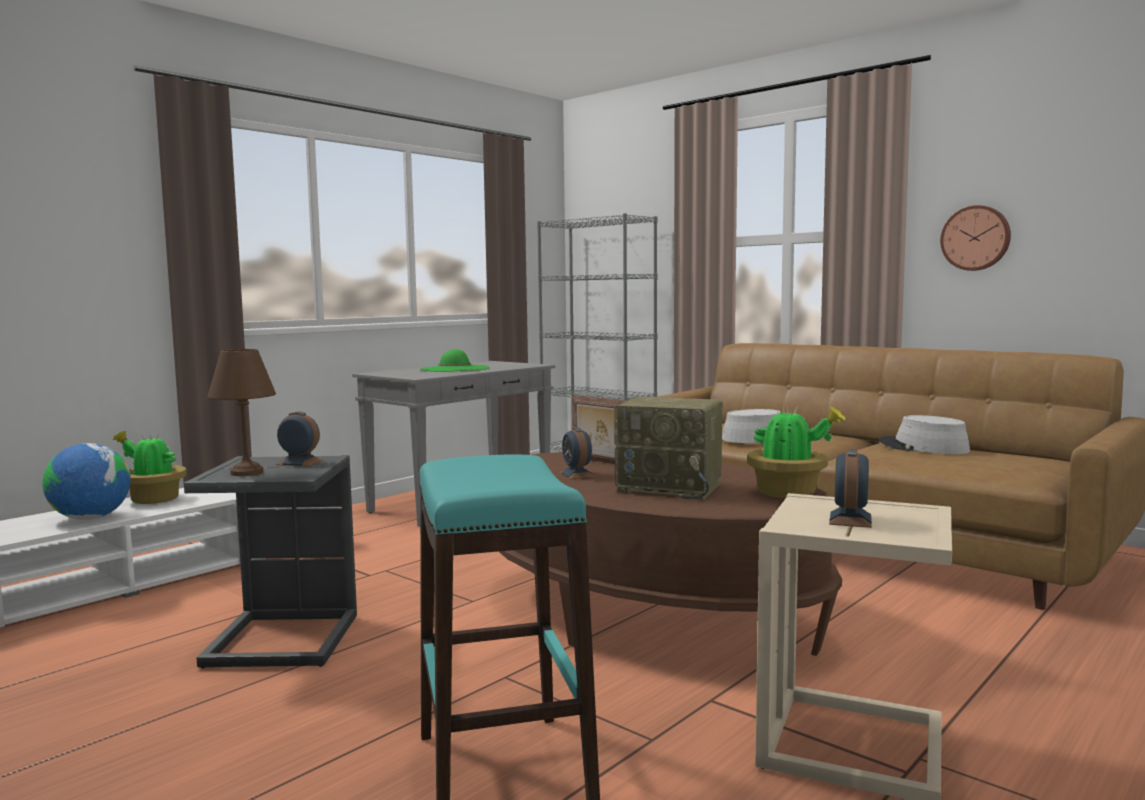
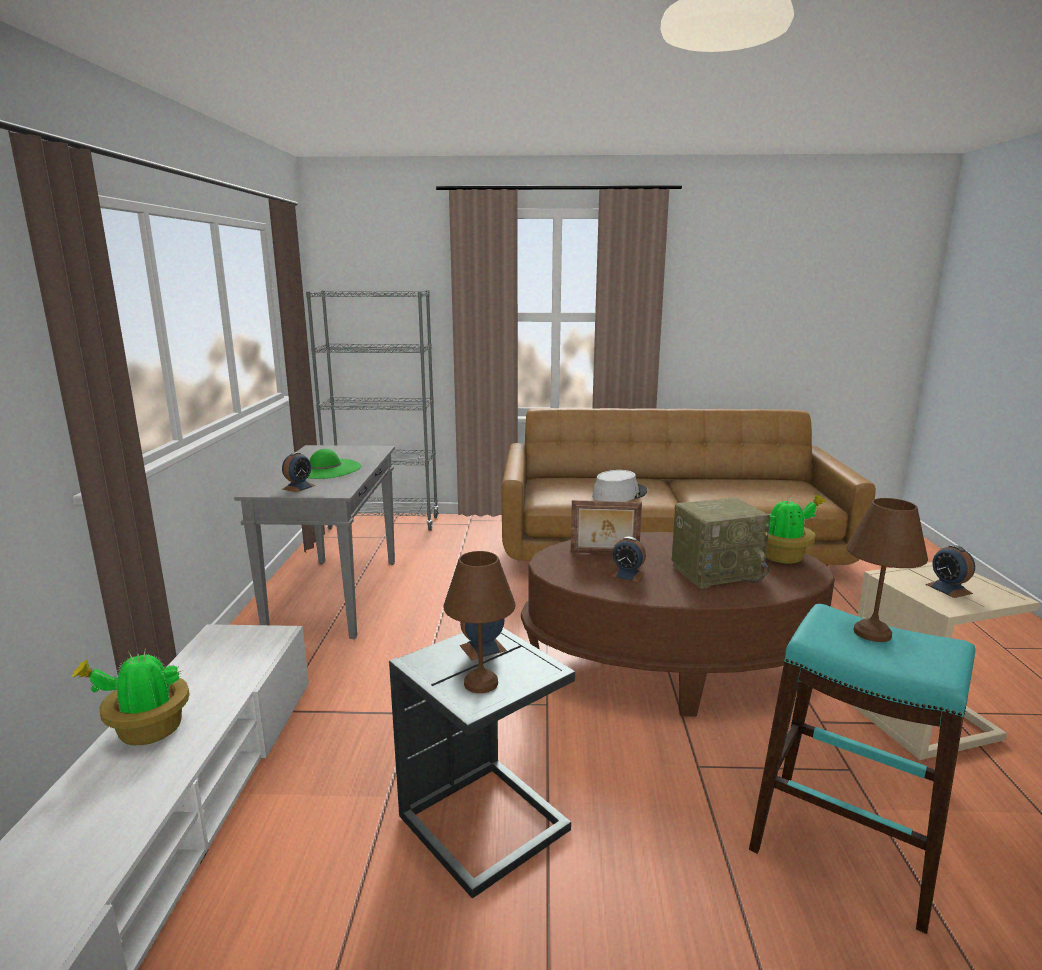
camera: 40 degrees left, 10 degrees up
(90, 518) = (131, 794): globe -> none
(403, 373) = (298, 487): none -> alarm clock
(503, 470) = (870, 632): none -> brown table lamp
(923, 447) = (720, 484): grey hat -> none
(976, 238) = (701, 324): wall clock -> none

